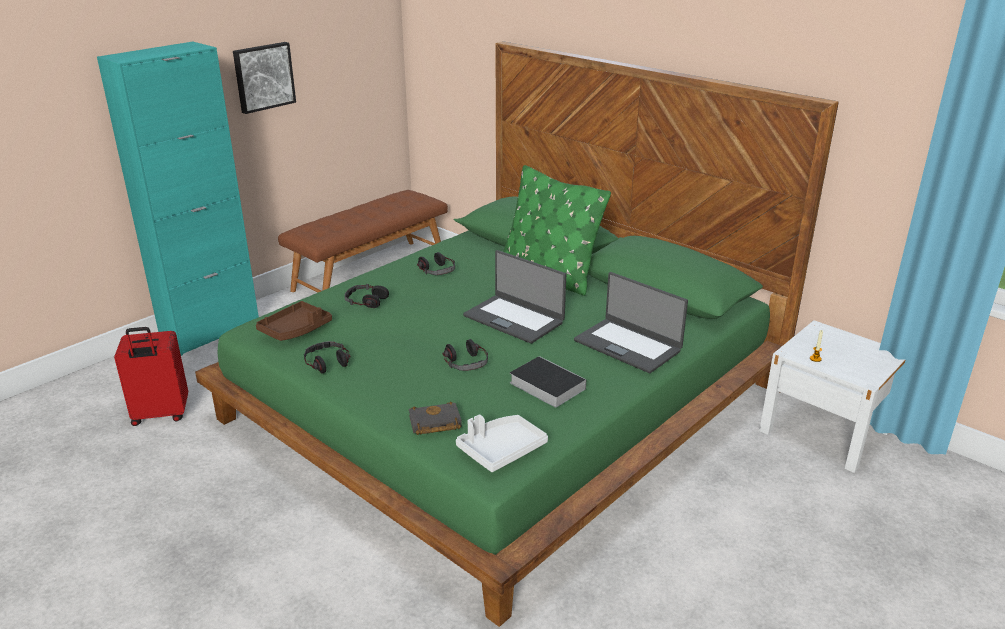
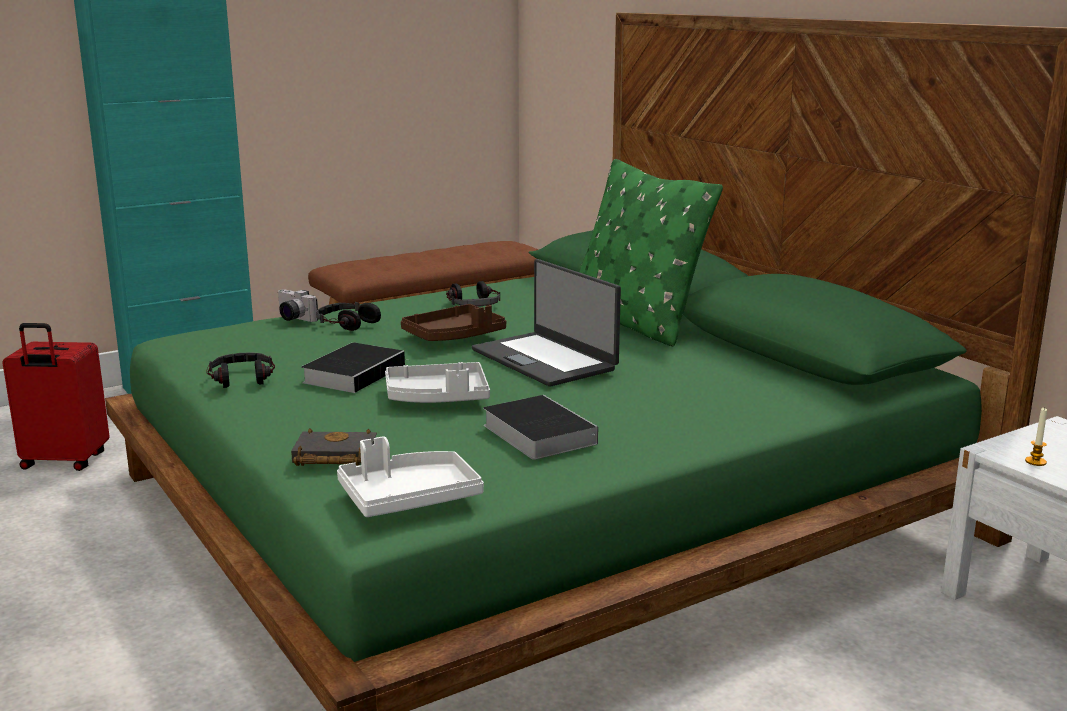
camera: 15 degrees right, 10 degrees down
(263, 77) = (306, 52): picture -> none
(296, 330) = (228, 342): brown tray -> brown tray (454, 336)
(323, 300) = (292, 318): none -> camera
(399, 346) = (355, 373): none -> book
(466, 362) = (438, 398): headphones -> grey tray
(628, 345) = (703, 403): laptop -> none

